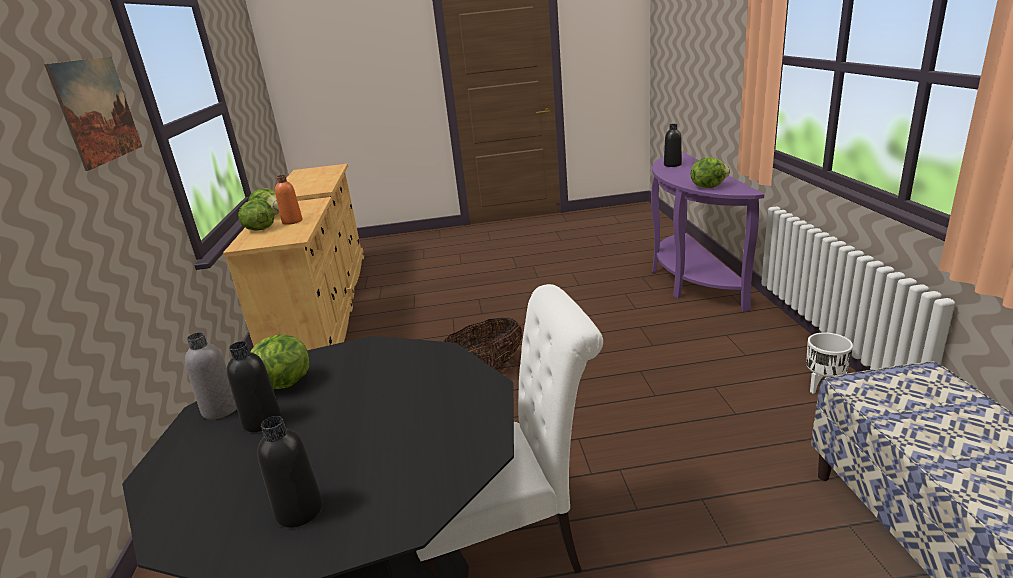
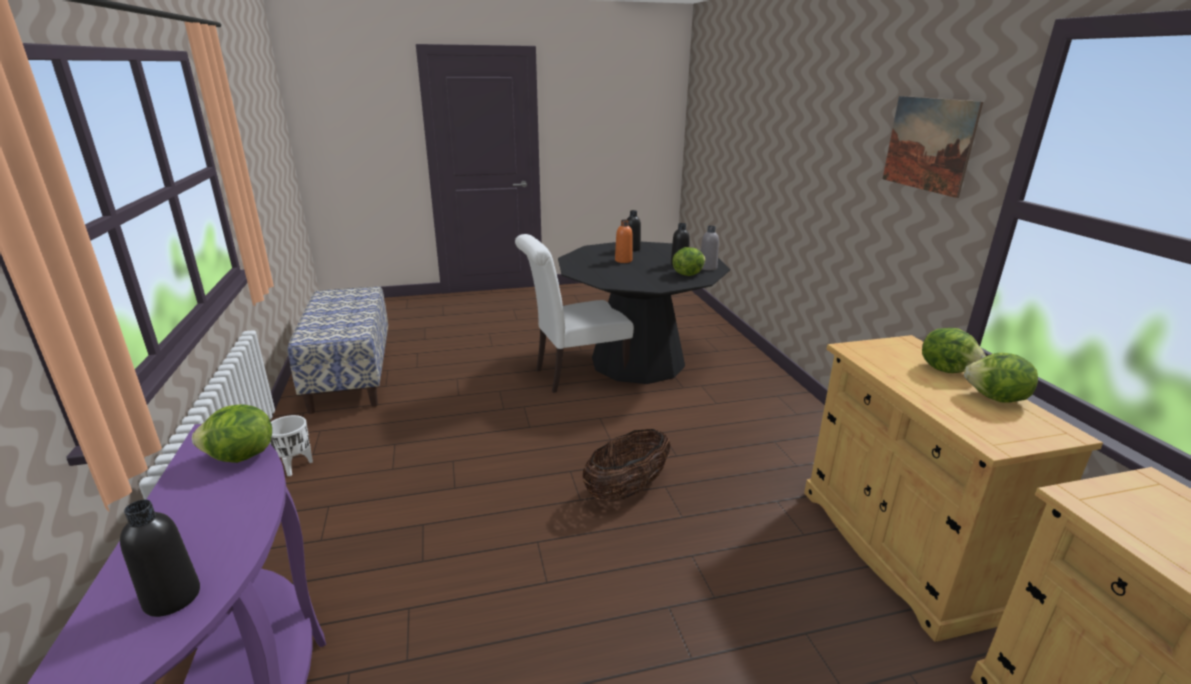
camera: 170 degrees right, 0 degrees up
(292, 221) = (924, 382): orange bottle -> orange bottle (623, 260)

